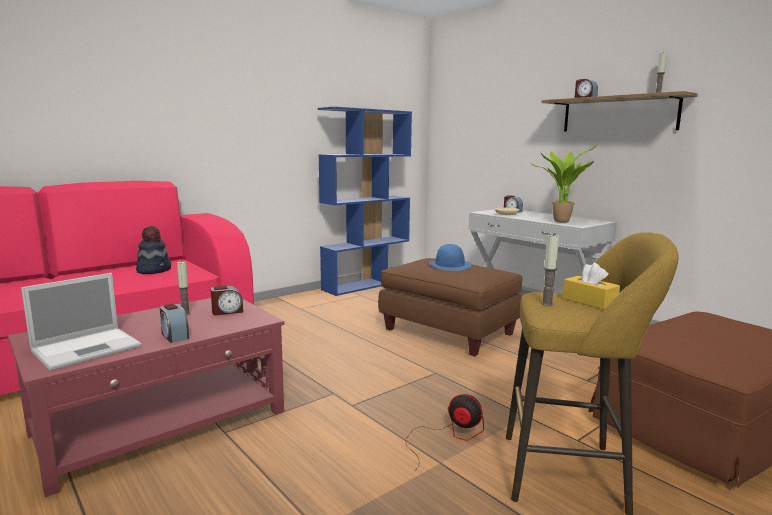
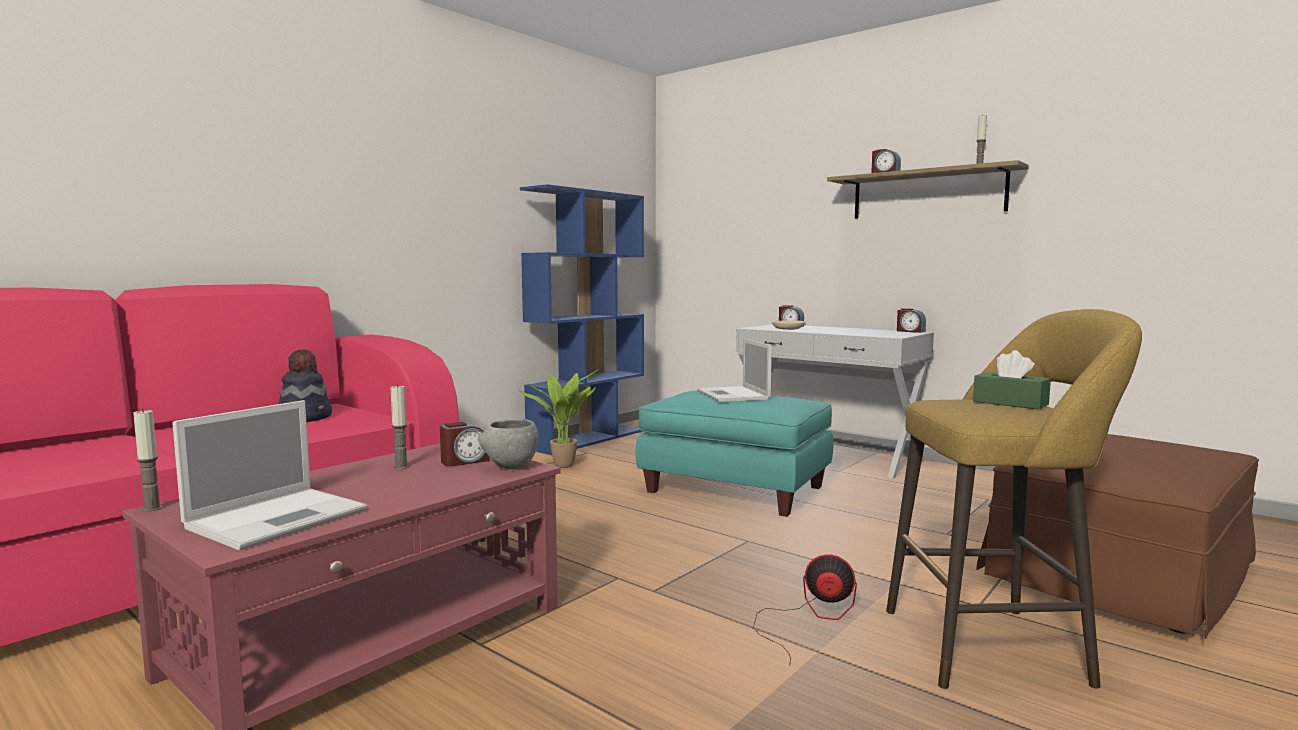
camera: 10 degrees left, 5 degrees down
(174, 336) = (408, 494): alarm clock -> alarm clock (910, 331)
(252, 318) = (511, 467): none -> grey bowl
(449, 331) = (736, 489): brown ottoman -> turquoise ottoman
(450, 265) = (733, 395): blue hat -> laptop
(547, 303) = (962, 407): candle -> candle (152, 509)
(561, 221) = (867, 333): potted plant -> potted plant (565, 465)
(589, 301) = (1010, 403): yellow tissue box -> green tissue box

